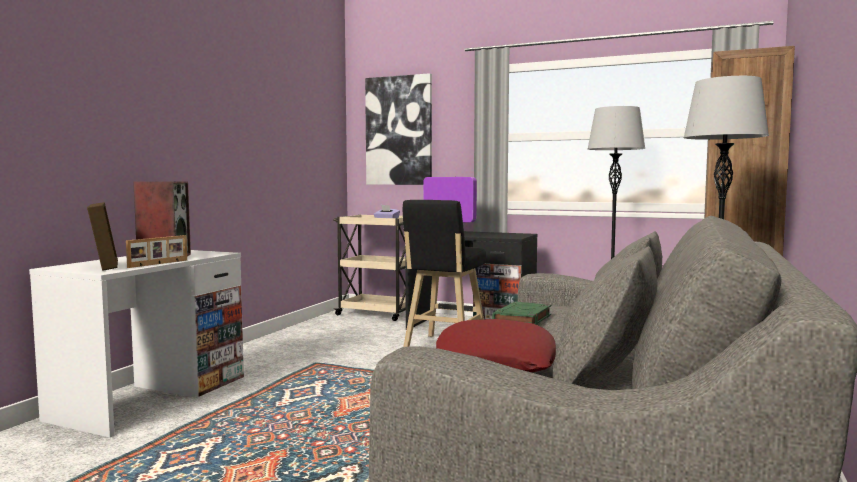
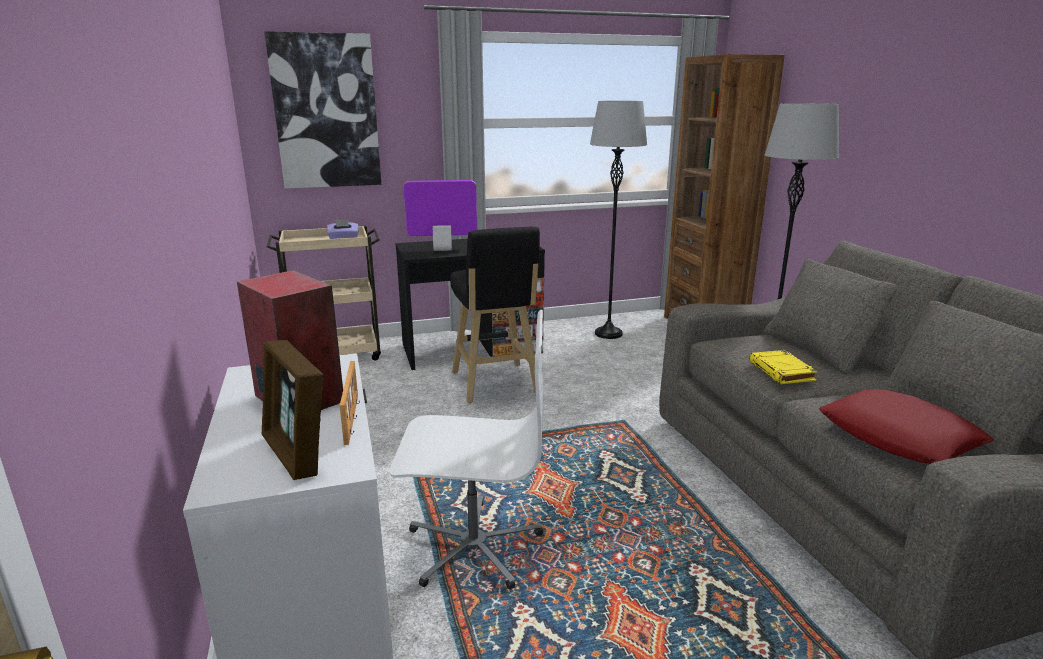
camera: 40 degrees left, 15 degrees up
(105, 266) = (296, 454): picture frame -> picture frame turned 150 degrees counterclockwise
(255, 408) = (473, 545): none -> white office chair
(522, 319) = (782, 371): green book -> yellow book

